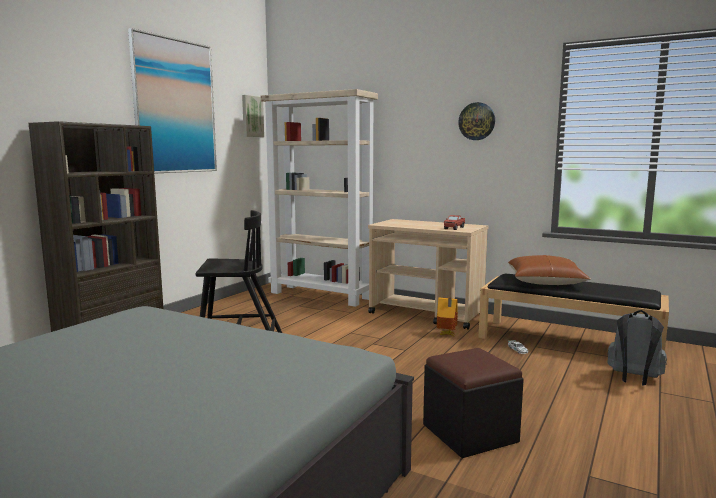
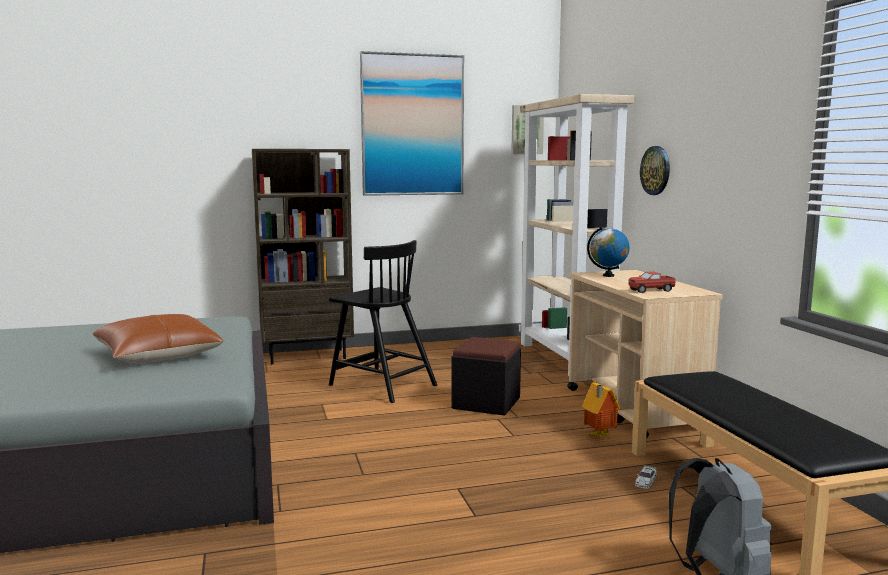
camera: 45 degrees right, 0 degrees up
(396, 223) = (608, 275): none -> globe
(470, 433) = (380, 524): black ottoman -> black ottoman (486, 403)
(477, 121) = (725, 132): wall clock -> wall clock (655, 170)
(545, 282) = (728, 393): brown pillow -> brown pillow (158, 355)

